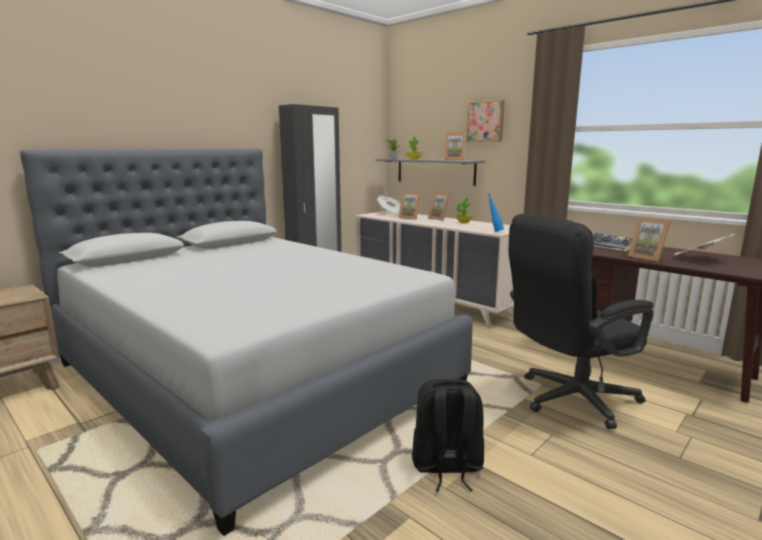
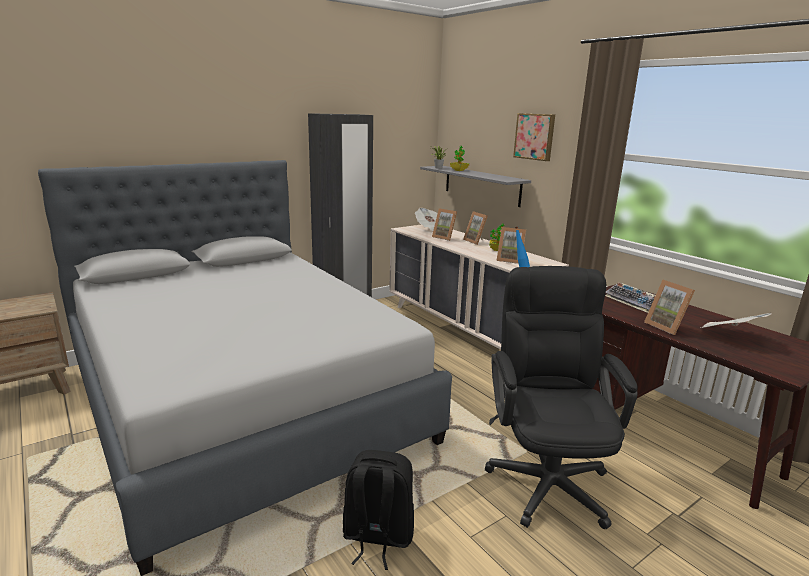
camera: 10 degrees right, 5 degrees up
(454, 159) = (498, 177): picture frame -> picture frame (510, 260)
(568, 400) = (546, 475): black office chair -> black office chair turned 105 degrees clockwise

